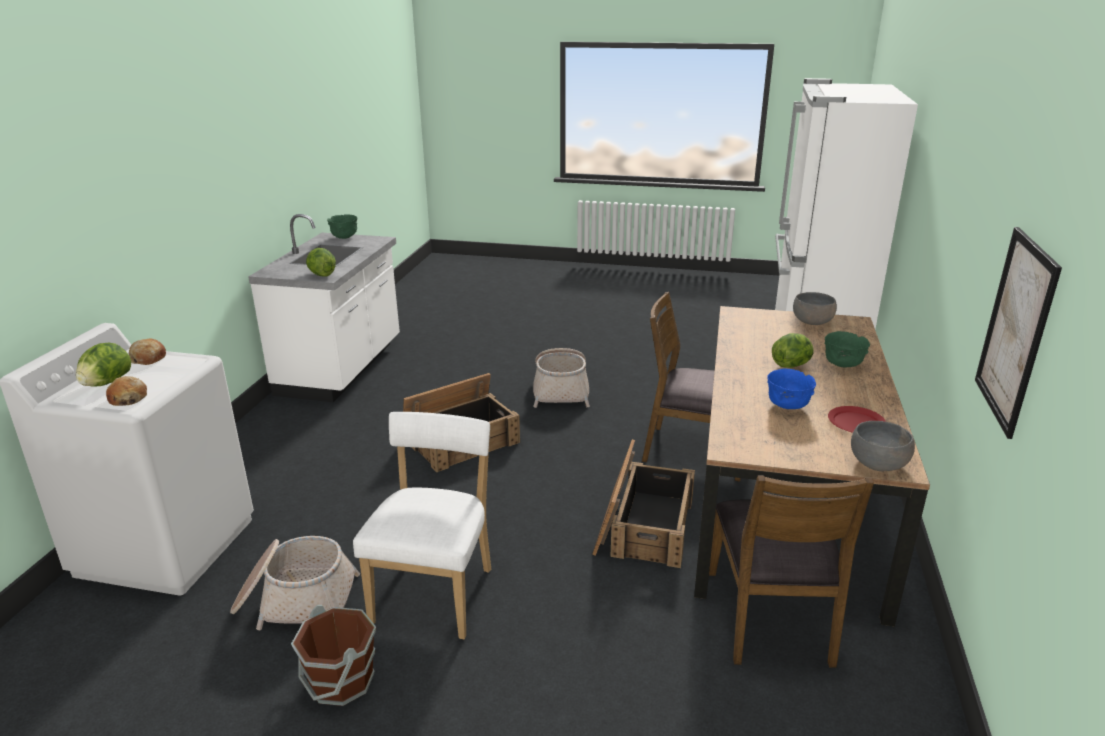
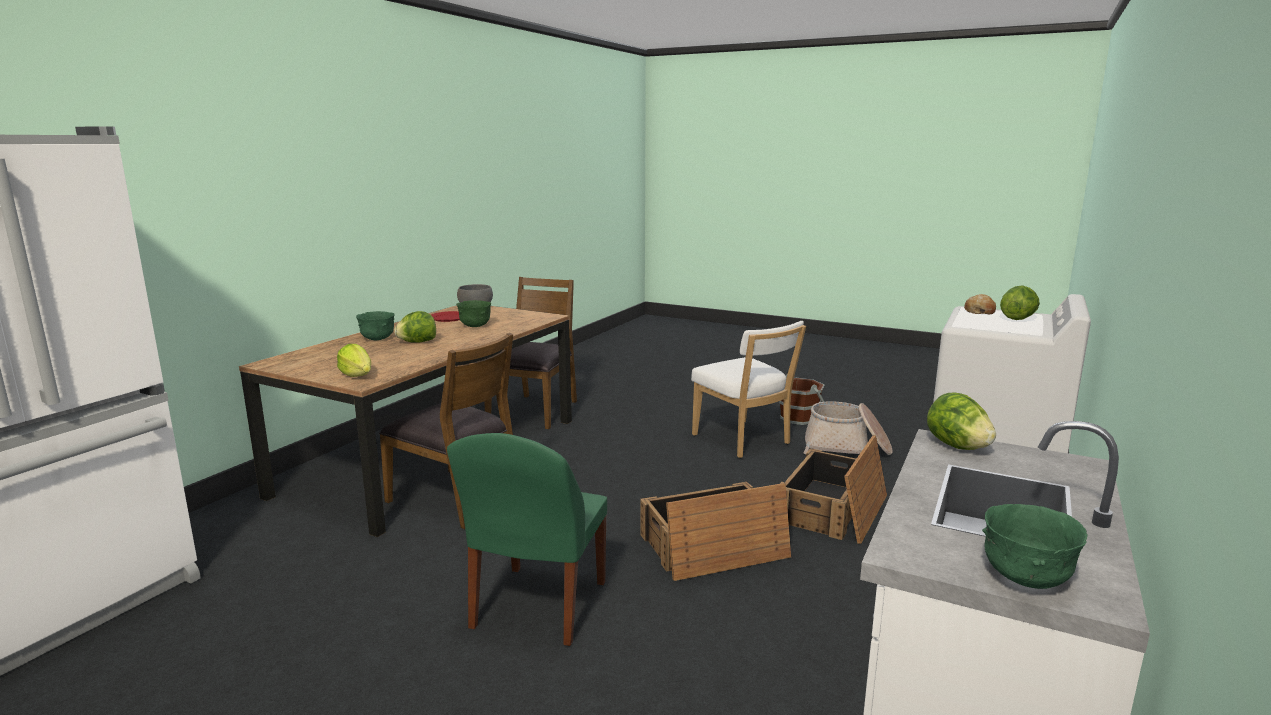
camera: 165 degrees left, 10 degrees down
(148, 358) = (1013, 329): bread -> none
(436, 592) = (744, 441): white chair -> white chair turned 60 degrees counterclockwise
(561, 390) = (537, 607): basket -> green chair
(643, 525) = (569, 454): crate -> crate (833, 510)
(754, 318) = (357, 375): none -> lettuce
(787, 406) = (475, 326): blue bowl -> green bowl
(812, 322) = (309, 367): grey bowl -> none
(1015, 330) = (431, 210): picture -> none

